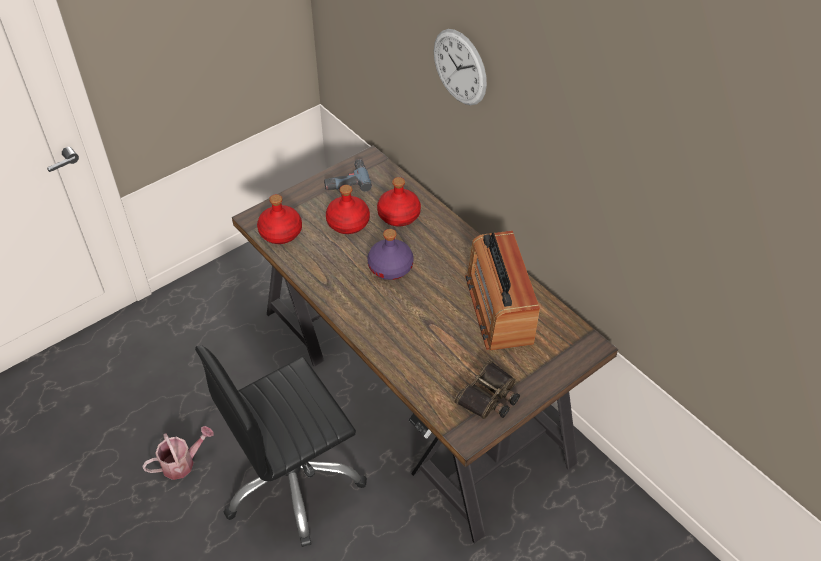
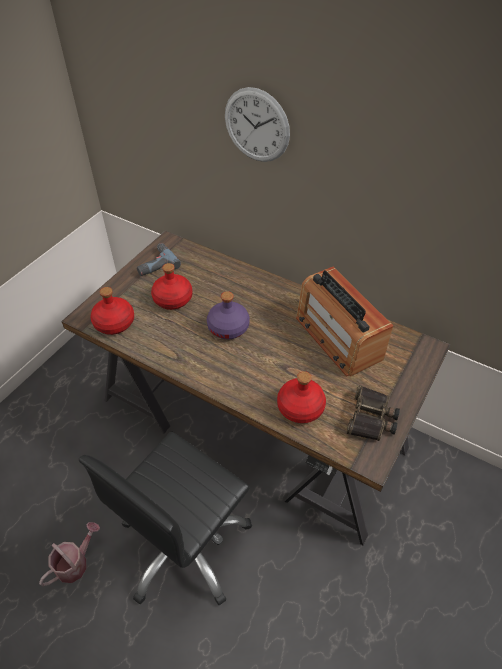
camera: 20 degrees left, 0 degrees up
(398, 215) = (214, 281): red bottle -> red bottle (300, 407)

